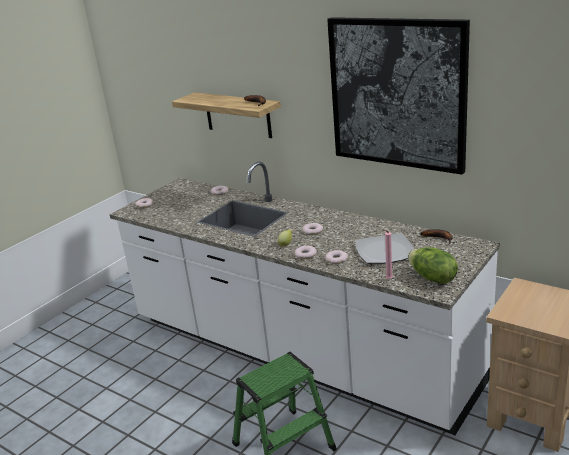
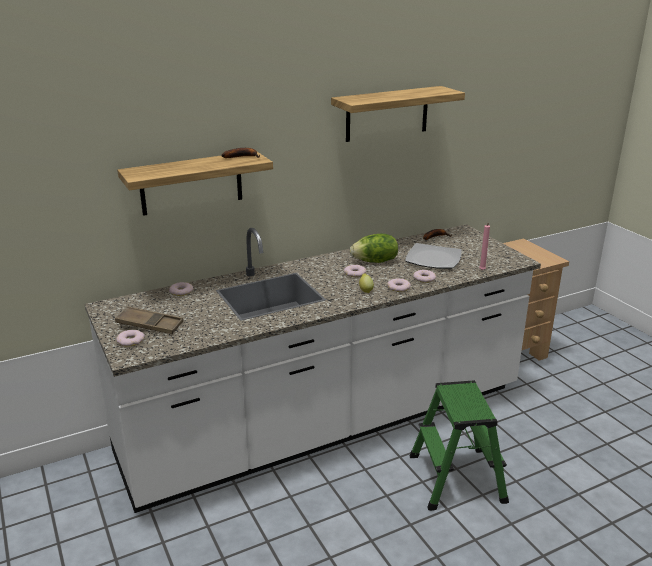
camera: 65 degrees left, 0 degrees up
(167, 202) = (150, 325): none -> brown tray
(397, 93) = (387, 114): picture -> shelf
(432, 278) = (496, 257): lettuce -> lettuce (375, 261)

